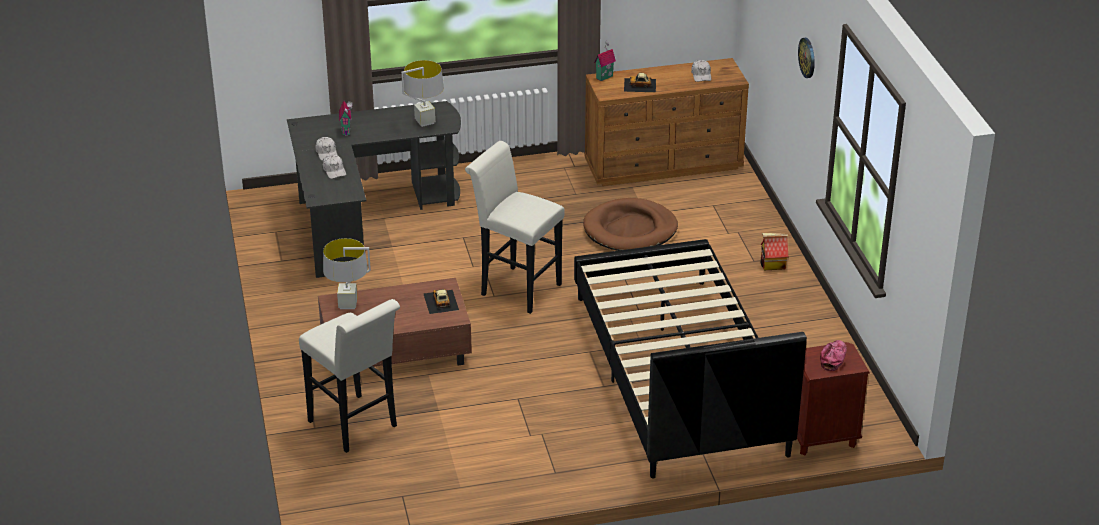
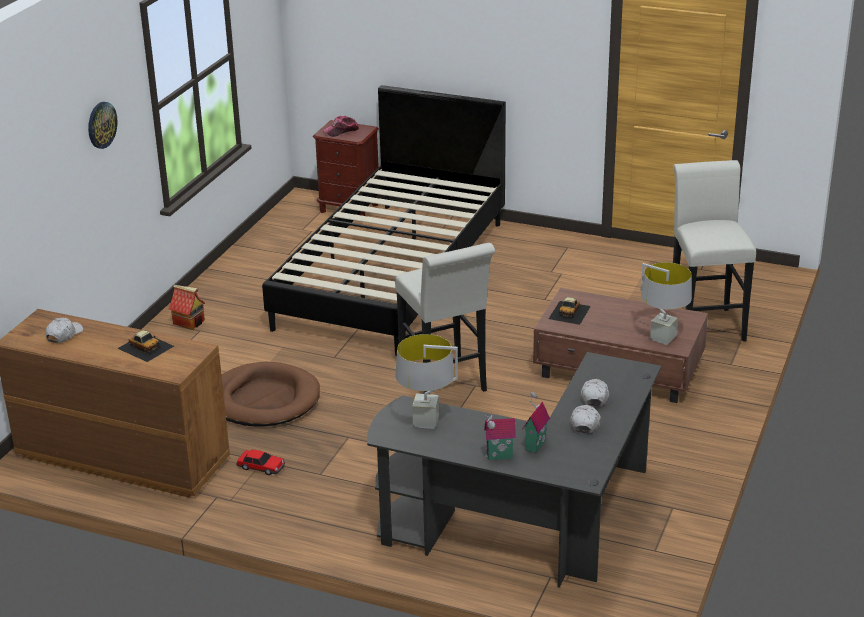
camera: 145 degrees left, 5 degrees down
(571, 190) = (261, 467): none -> toy car
(604, 76) = (165, 372): toy house -> toy house (499, 457)

